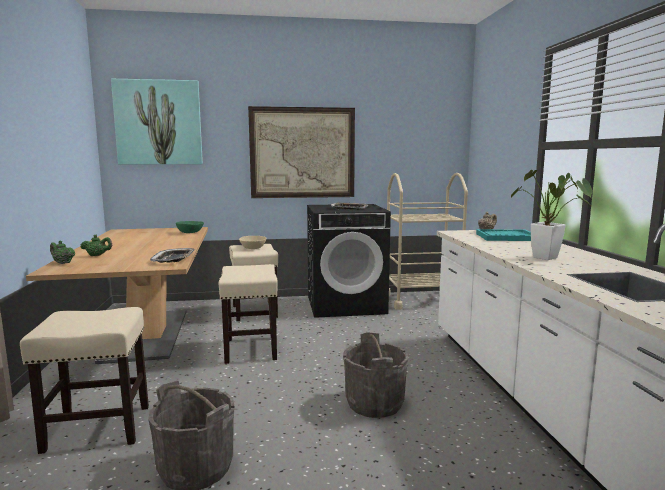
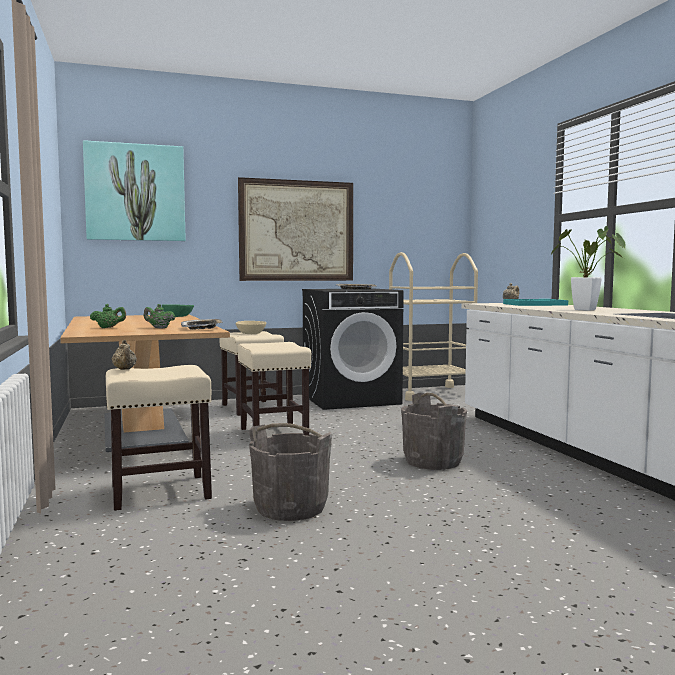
camera: 10 degrees left, 5 degrees down
(62, 263) = (80, 331): green teapot -> green teapot (159, 328)
(62, 315) = (124, 369): none -> beige teapot

